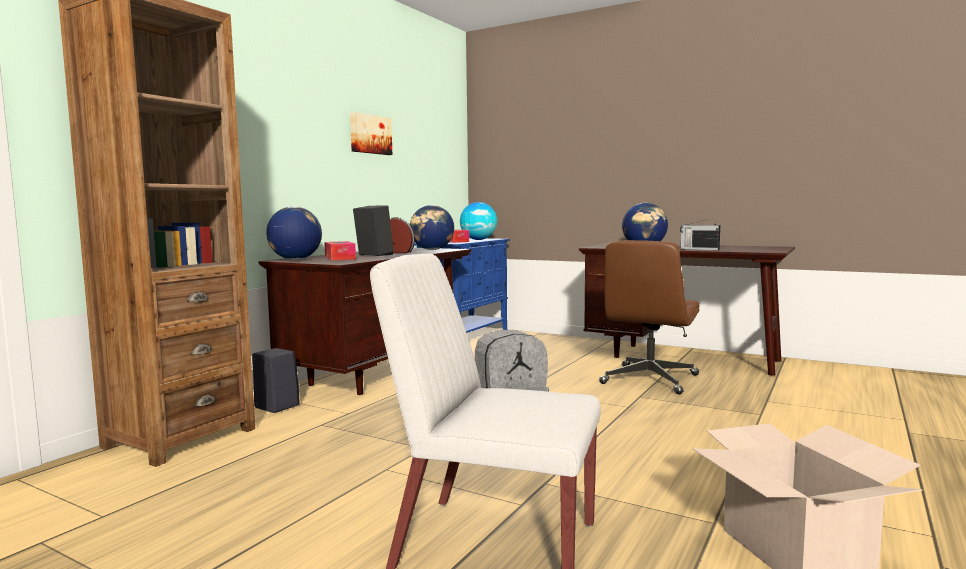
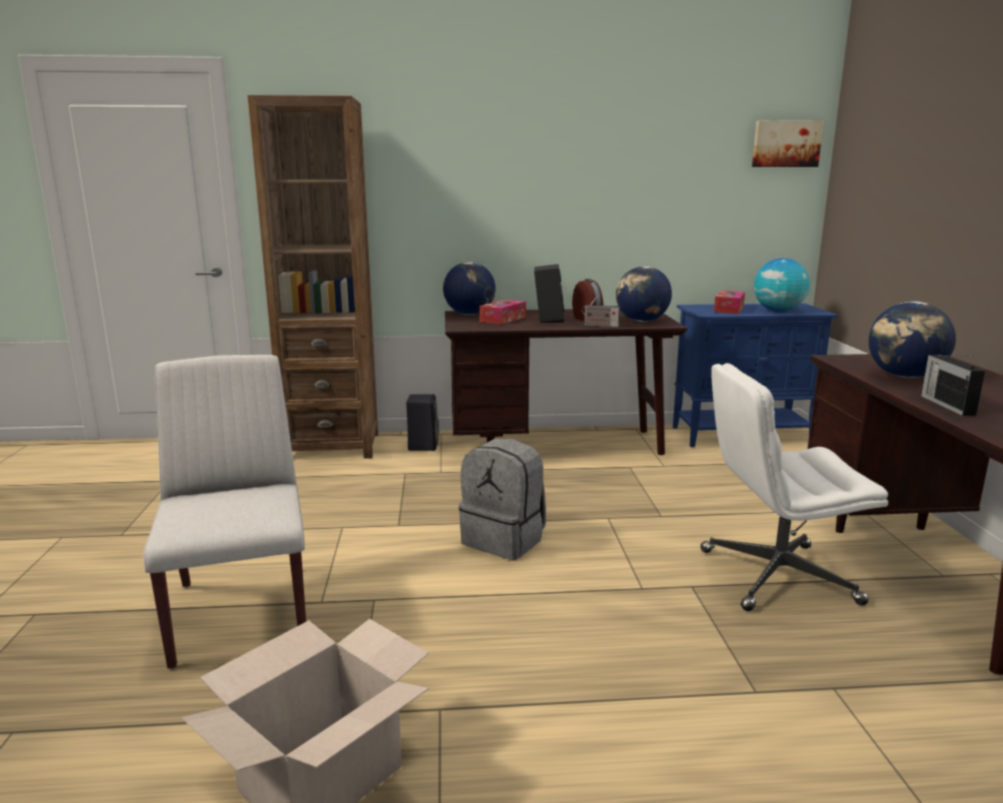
camera: 55 degrees right, 10 degrees up
(370, 134) = (615, 173): picture -> picture (786, 144)
(423, 253) = (599, 326): none -> radio
(650, 380) = (775, 577): brown office chair -> white office chair

